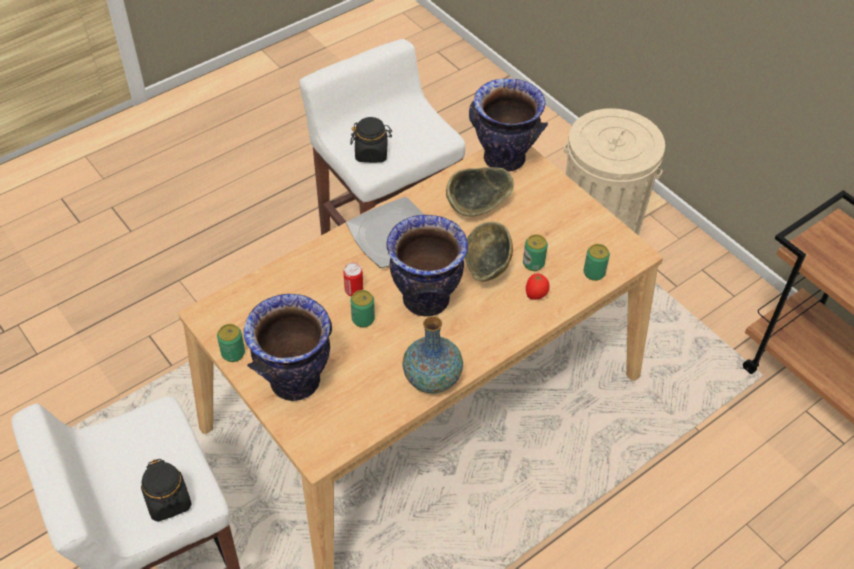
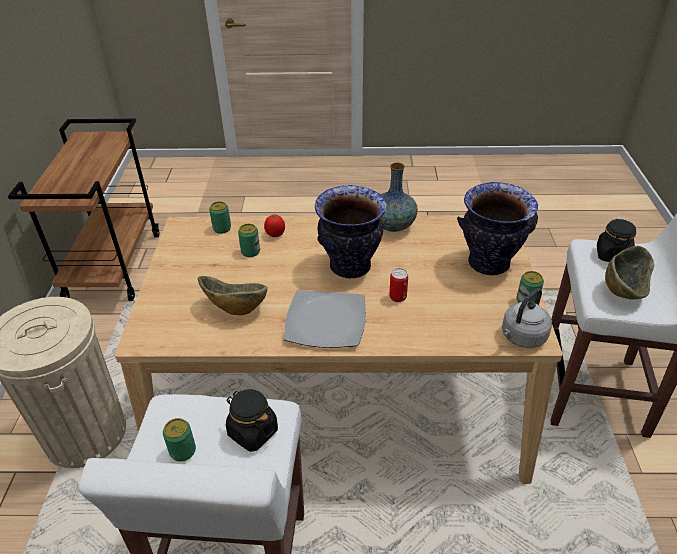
camera: 140 degrees left, 10 degrees down
(220, 310) = (521, 337): none -> grey kettle
(363, 319) = (408, 276): can -> can (183, 451)
(487, 270) = (286, 263): bowl -> bowl (624, 290)
(504, 158) = (159, 335): vase -> none

